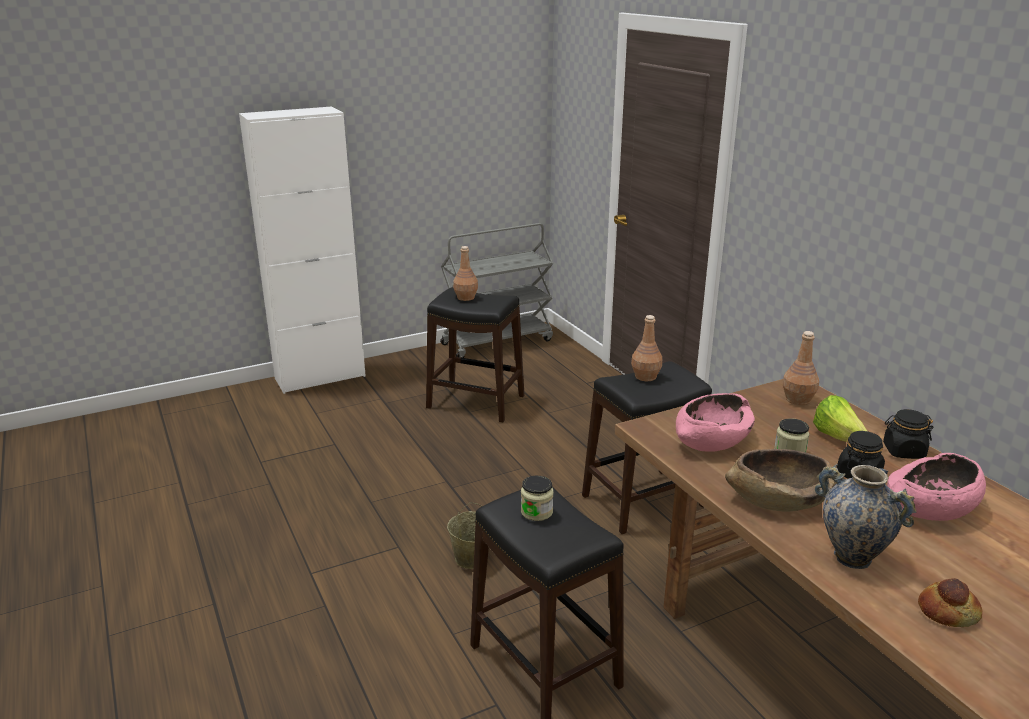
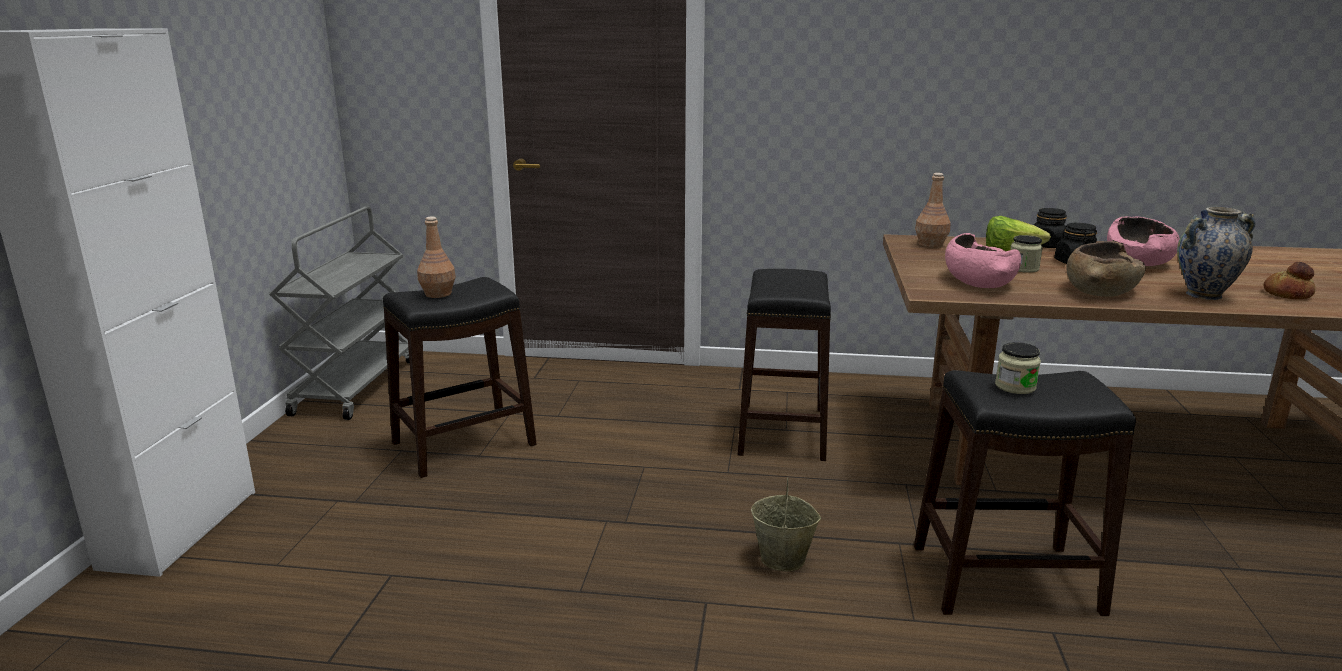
camera: 55 degrees left, 5 degrees down
(645, 376) = (777, 283): brown bottle -> none

